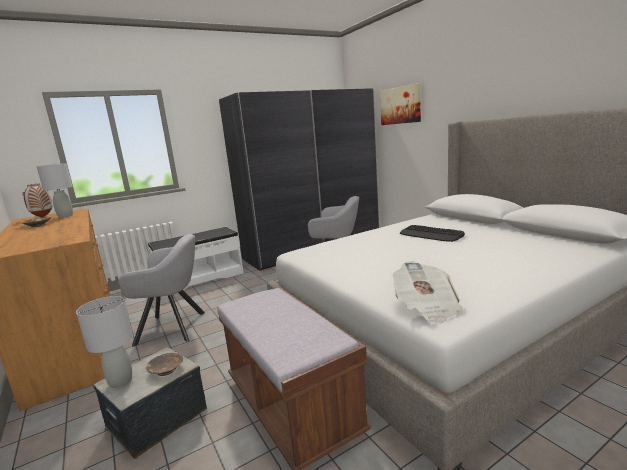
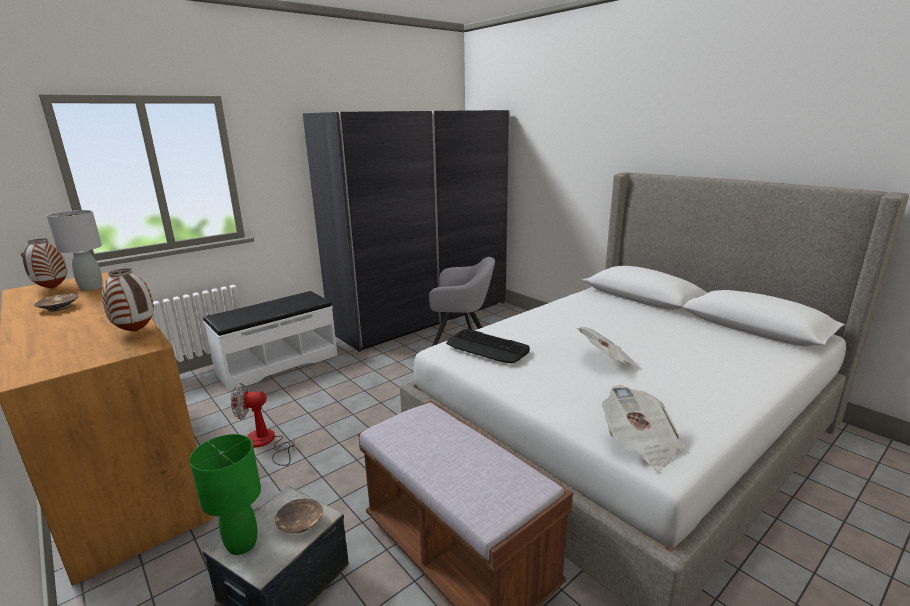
camera: 10 degrees left, 5 degrees up
(74, 234) = (137, 331): none -> vase
(120, 381) = (241, 544): grey table lamp -> green table lamp
(175, 328) = (265, 443): grey armchair -> fan
(400, 105) = (546, 138): picture -> none
(422, 256) = (605, 360): none -> newspaper
(431, 234) = (603, 324): keyboard -> keyboard (487, 347)

